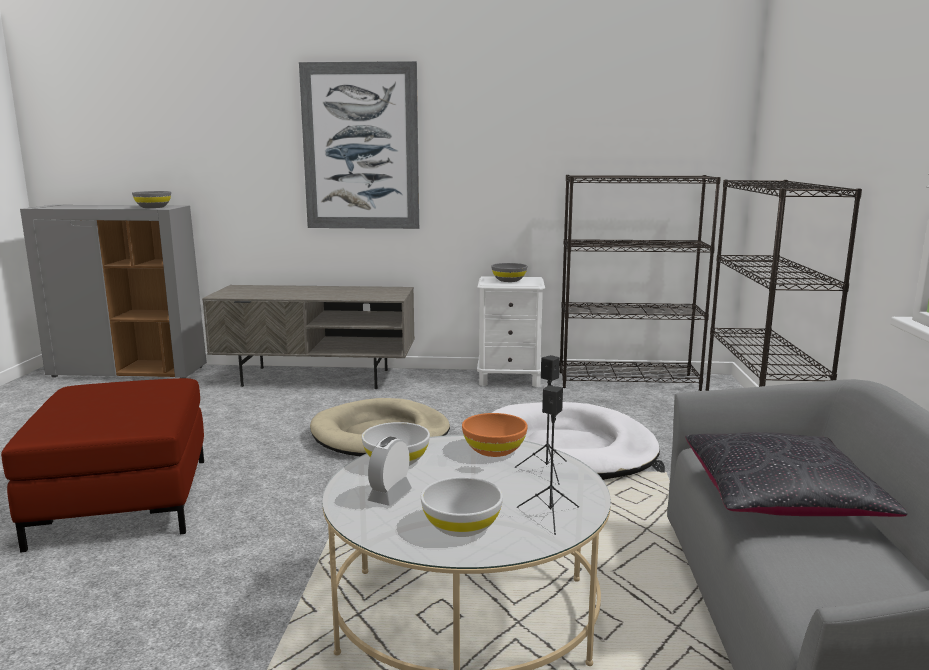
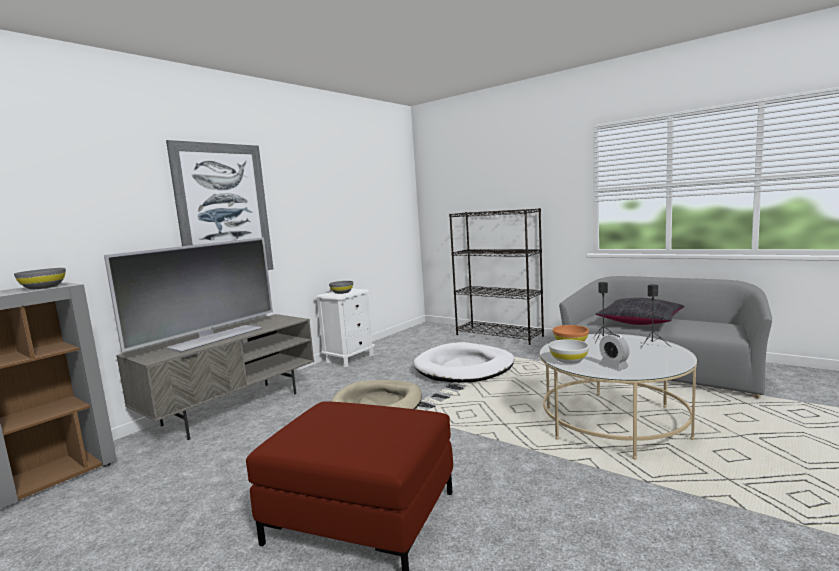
camera: 55 degrees left, 5 degrees down
(299, 292) = (214, 338): none -> television
(461, 526) = (656, 358): white bowl -> none
(628, 381) = (400, 338): black bookcase -> none

